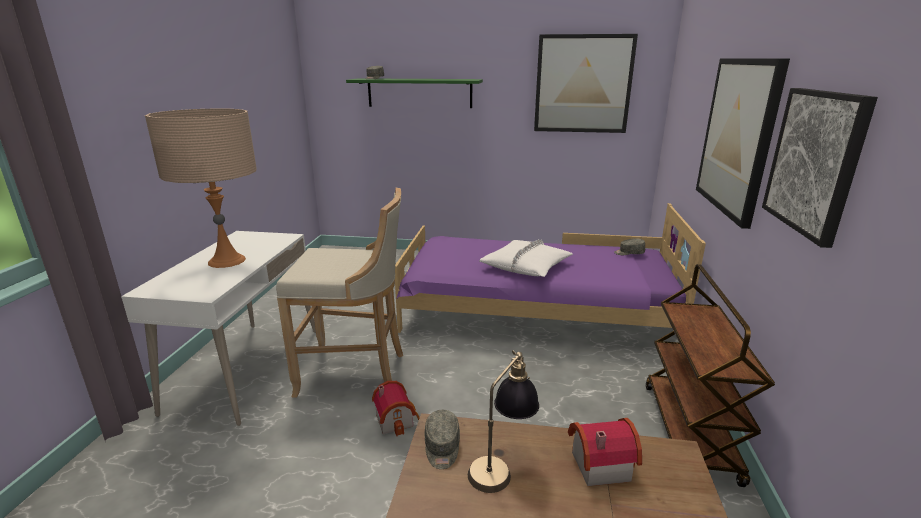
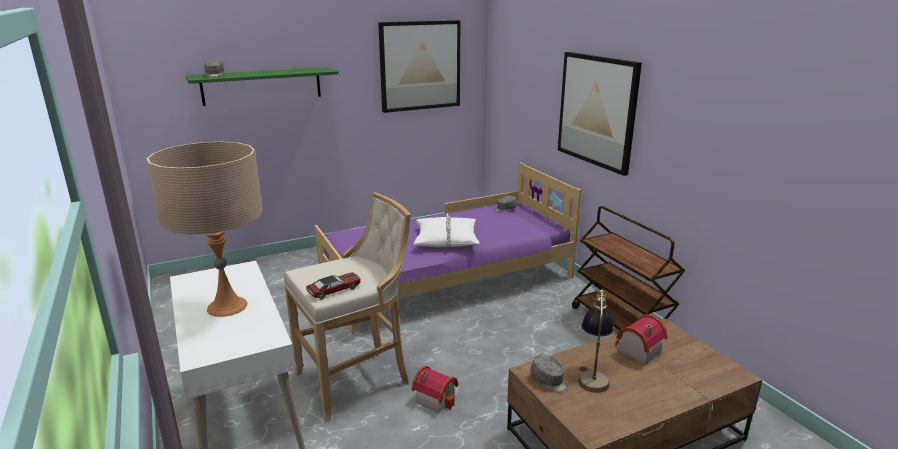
camera: 35 degrees left, 0 degrees up
(313, 272) = (334, 290): none -> toy car
(814, 162) = (681, 130): picture -> none

